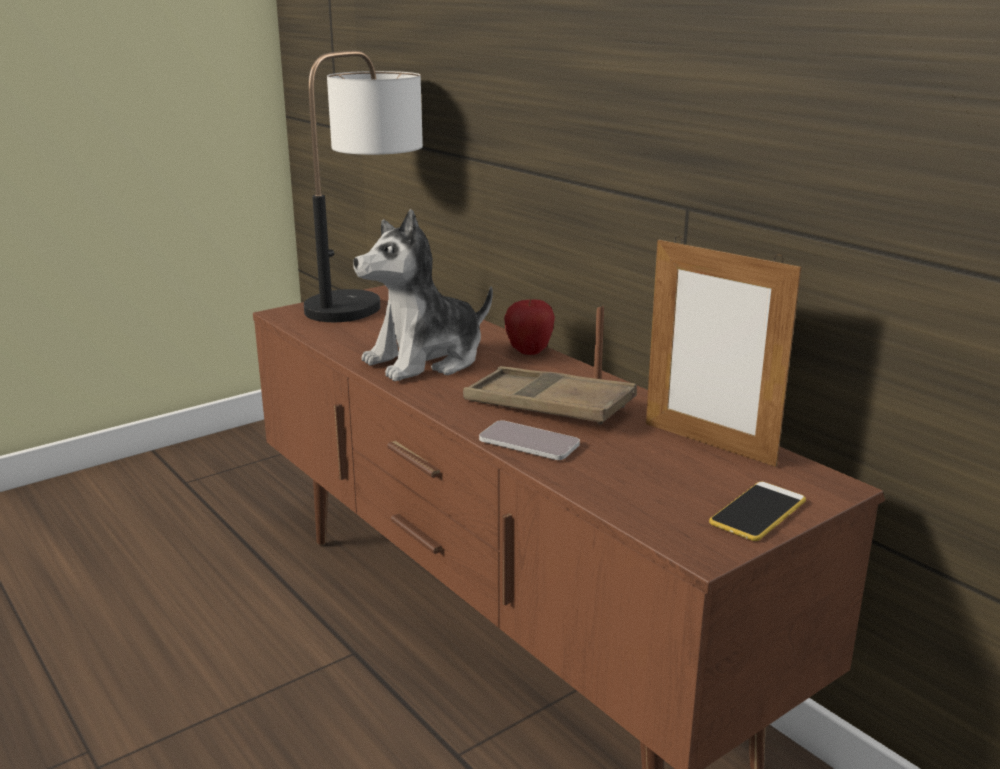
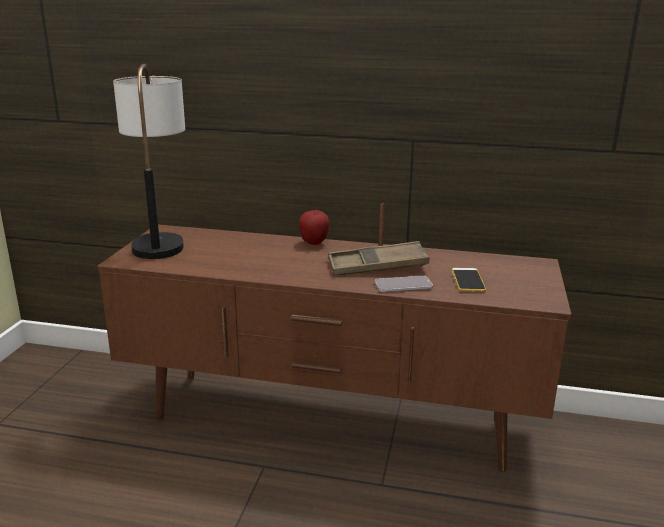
camera: 40 degrees left, 0 degrees up
(426, 360) = (271, 262): plush toy -> none
(708, 443) = (471, 261): picture frame -> none
(758, 512) = (538, 282): phone -> phone (468, 280)

